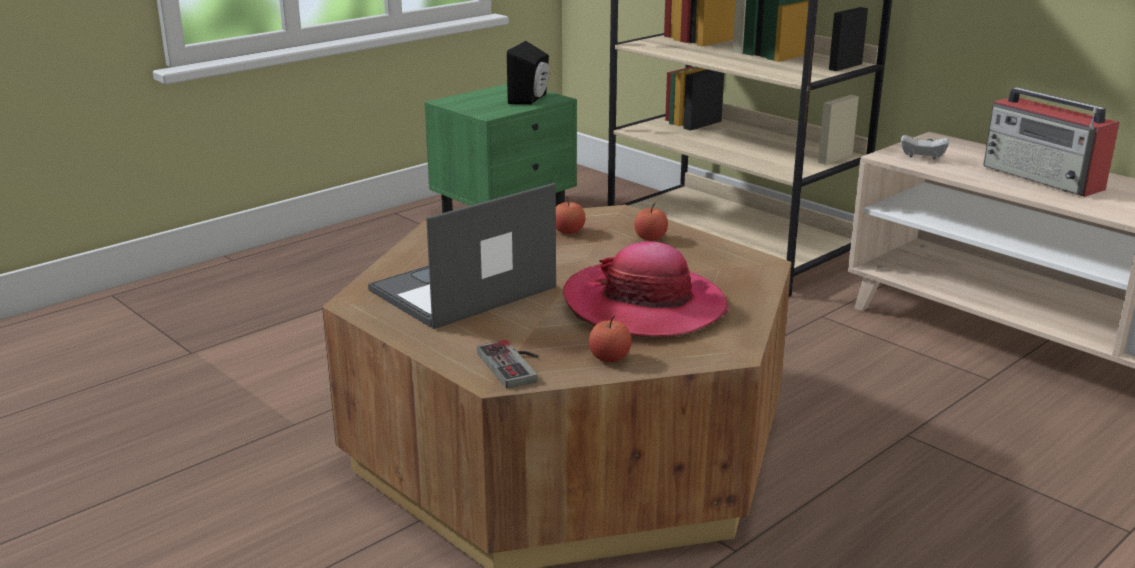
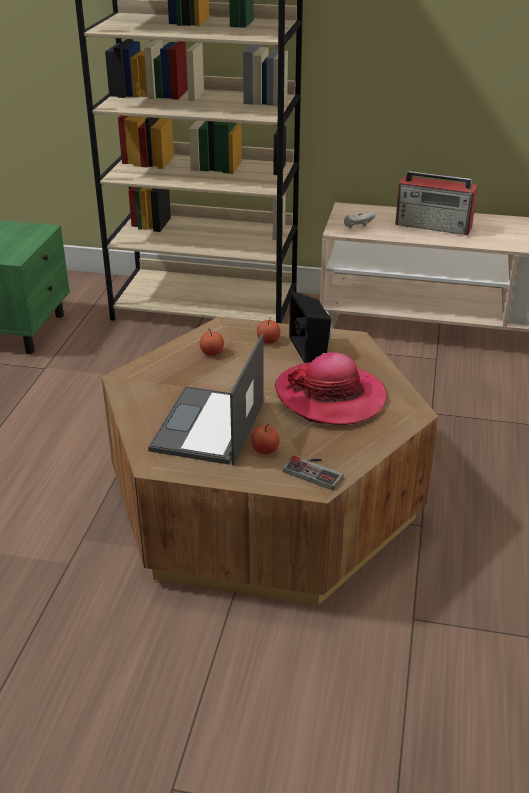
camera: 35 degrees left, 10 degrees up
(531, 99) = (27, 234): black speaker -> black speaker (311, 348)
(609, 358) = (359, 443): apple -> apple (265, 450)

